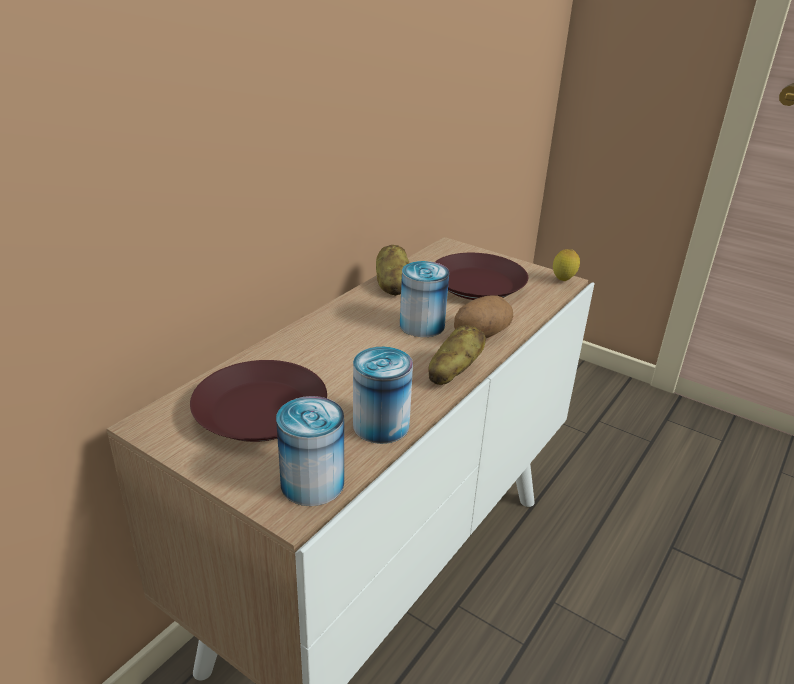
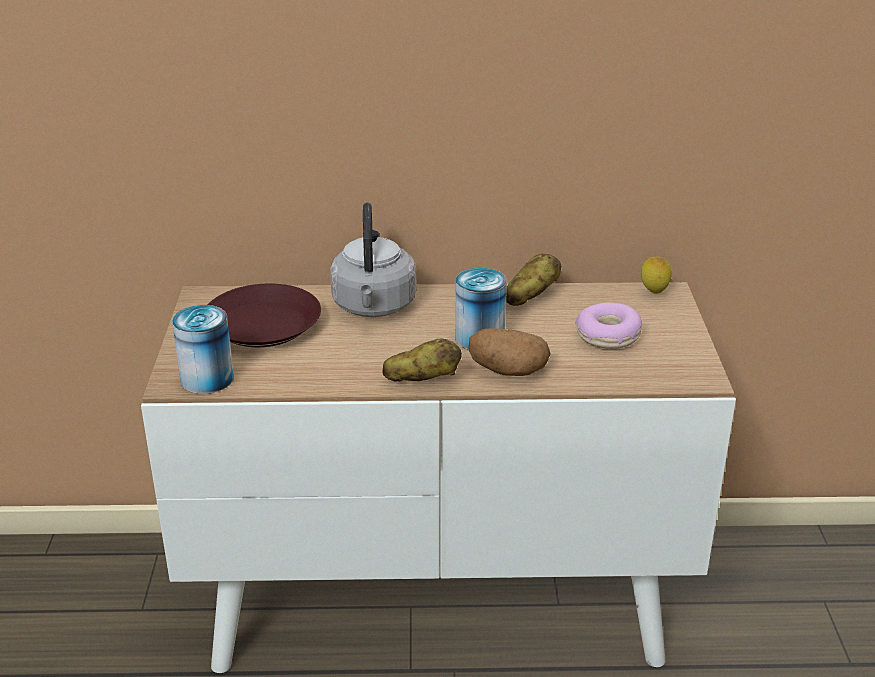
camera: 55 degrees right, 0 degrees up
(313, 347) = (374, 307): none -> grey kettle
(381, 425) = (304, 377): can -> none
(478, 284) = (608, 336): brown plate -> donut
(563, 281) = (700, 378): lemon -> lemon (654, 293)

